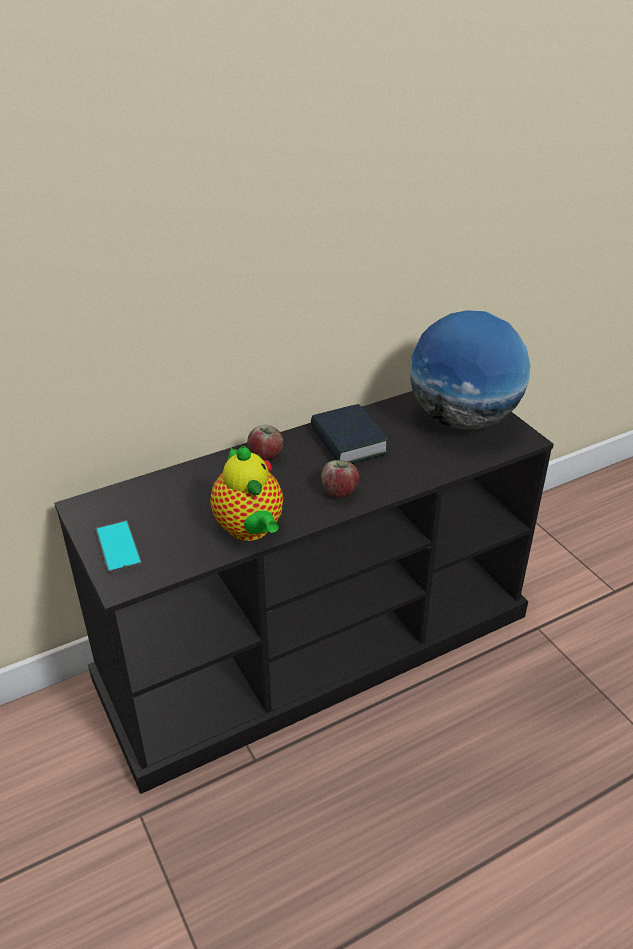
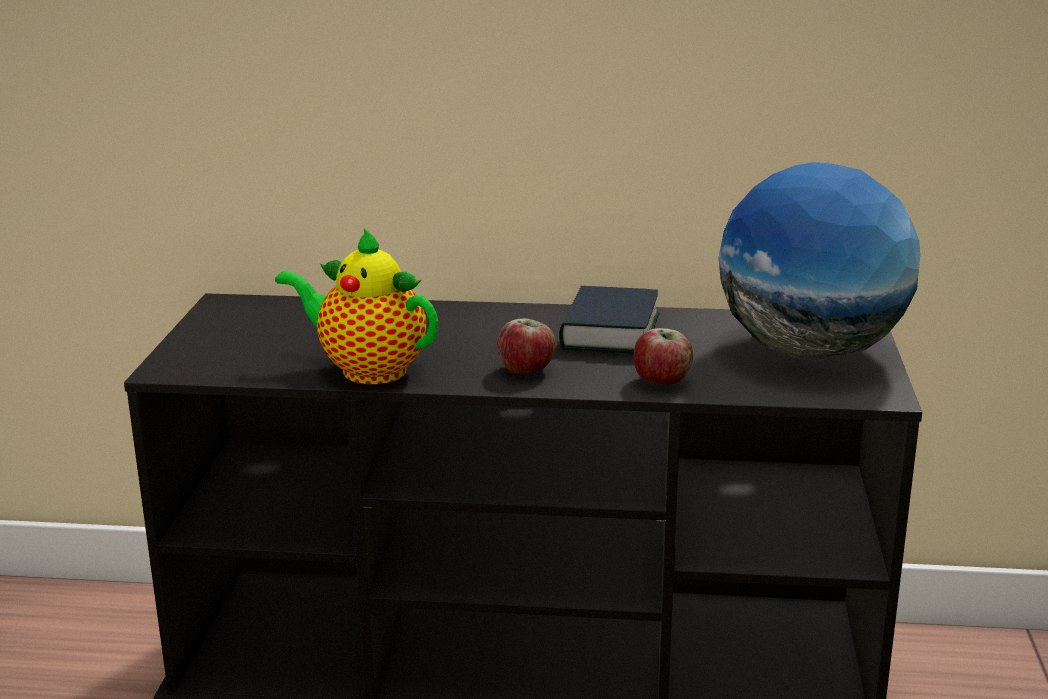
camera: 35 degrees right, 15 degrees down
(118, 547) = (209, 341): phone -> none
(250, 530) = (367, 370): teapot -> teapot turned 105 degrees clockwise
(266, 456) = (486, 317): apple -> apple (662, 381)

